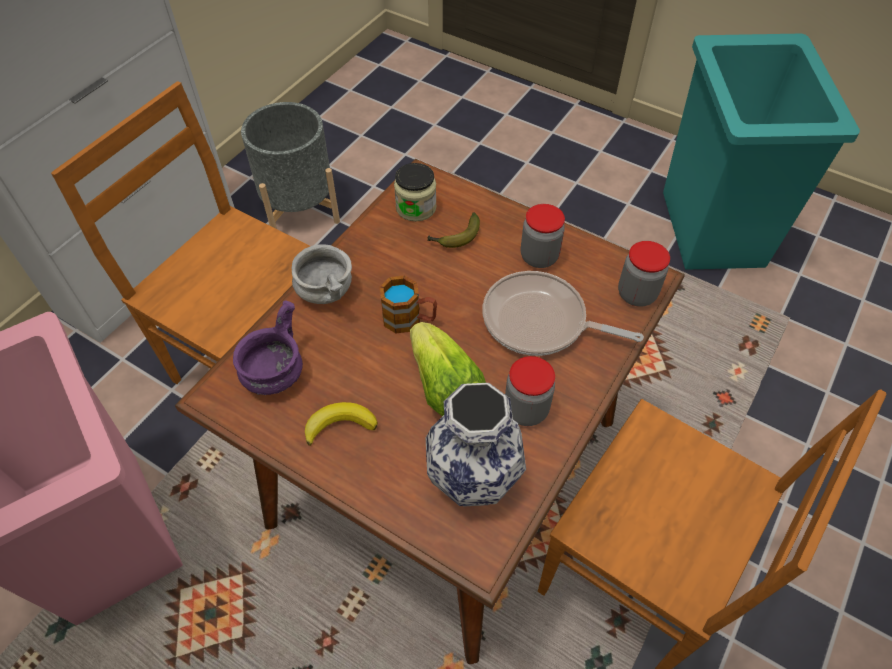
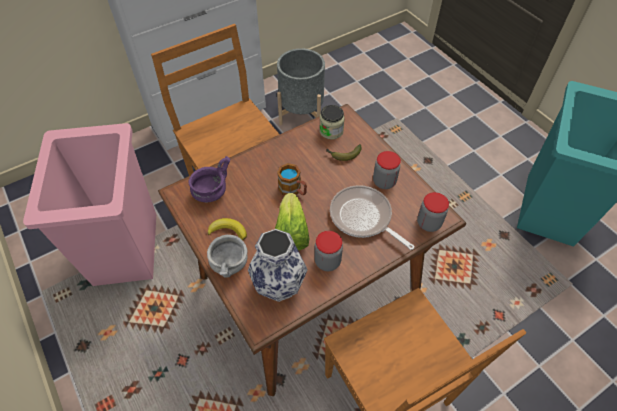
camera: 25 degrees right, 0 degrees up
(327, 292) = (259, 160): grey bowl -> grey bowl (230, 264)

